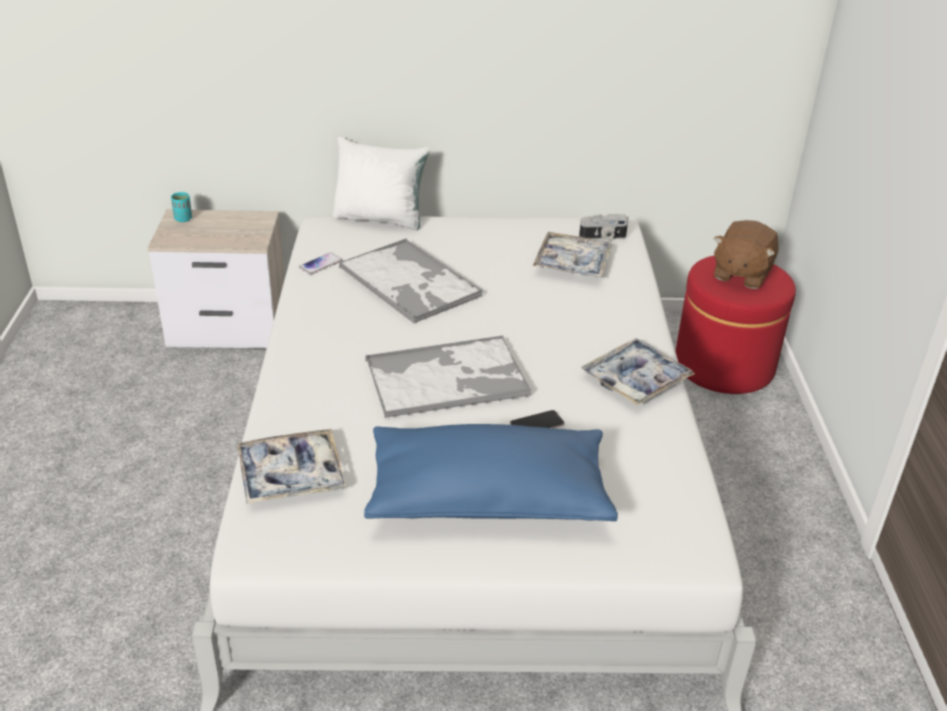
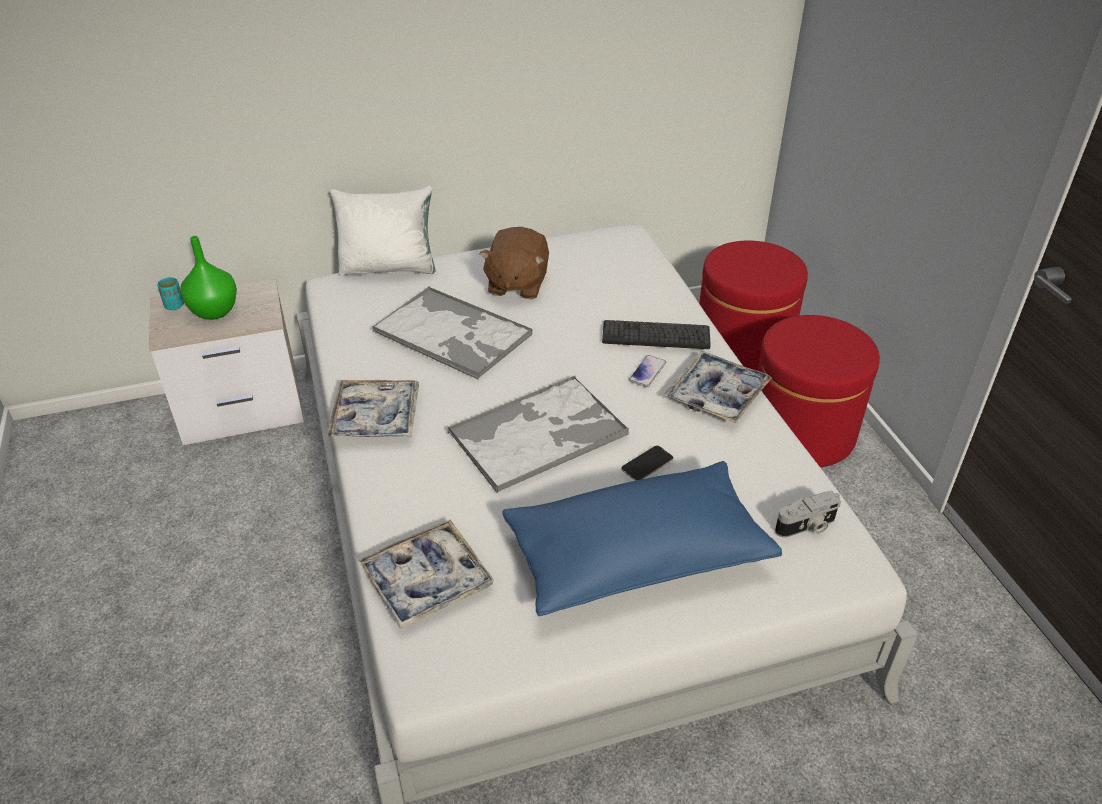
camera: 15 degrees left, 5 degrees up
(213, 229) = (213, 312): none -> green vase
(320, 264) = (350, 331): phone -> phone (647, 372)
(572, 263) = (604, 282): tray -> tray (376, 417)
(600, 318) = (656, 336): none -> keyboard
(603, 237) = (620, 248): camera -> camera (807, 527)
(740, 274) = (753, 261): brown plush toy -> brown plush toy (516, 284)
(751, 454) = (801, 432): none -> red ottoman

